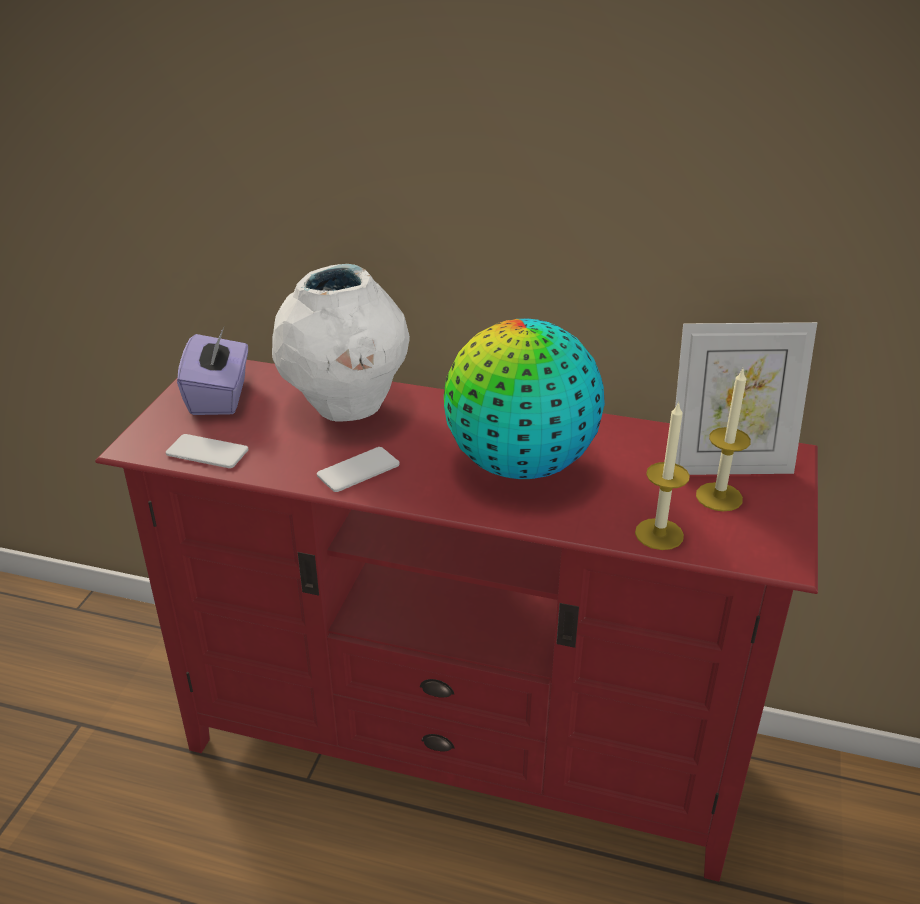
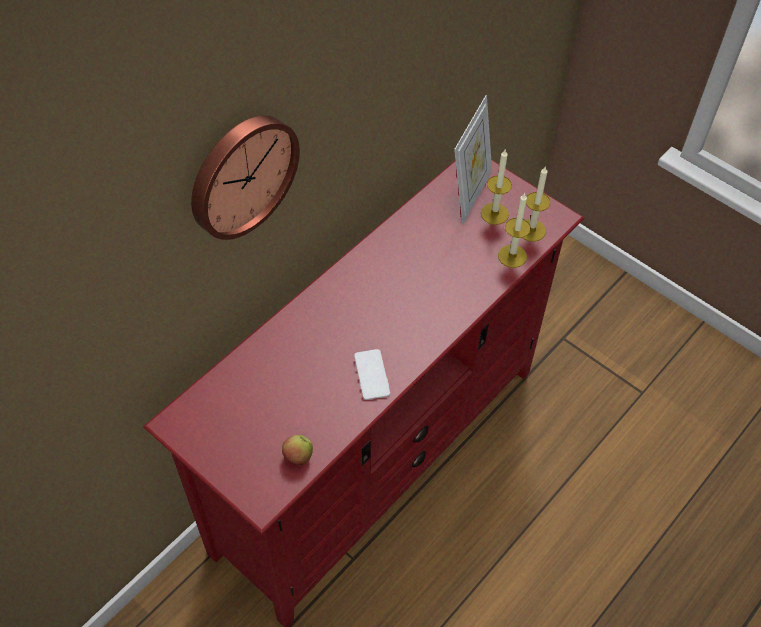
camera: 65 degrees left, 20 degrees up
(207, 452) = (298, 457): phone -> apple
(219, 396) = (225, 430): purple tissue box -> none
(346, 407) = (290, 356): white vase -> none
(387, 121) = (241, 174): none -> wall clock
(520, 465) = (414, 289): globe -> none
(727, 540) = (531, 230): none -> candle

